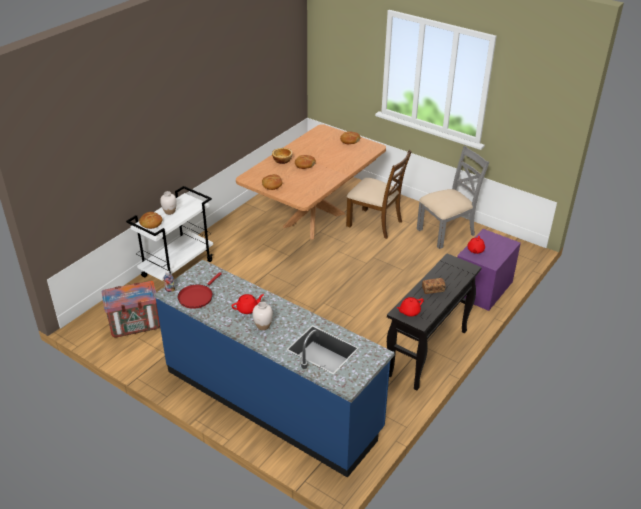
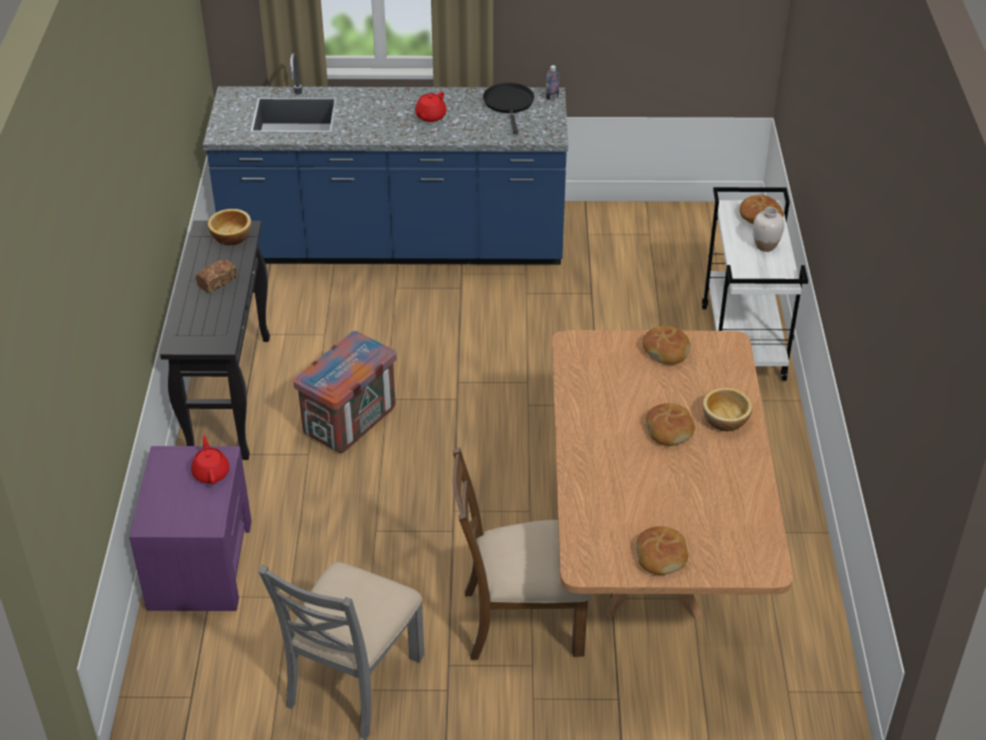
camera: 145 degrees right, 5 degrees up
(135, 325) = (676, 245): crate -> crate (349, 422)
(197, 297) = (509, 104): red frying pan -> black frying pan
(263, 326) = (389, 108): white vase -> none
(409, 311) = (231, 236): red teapot -> bowl

